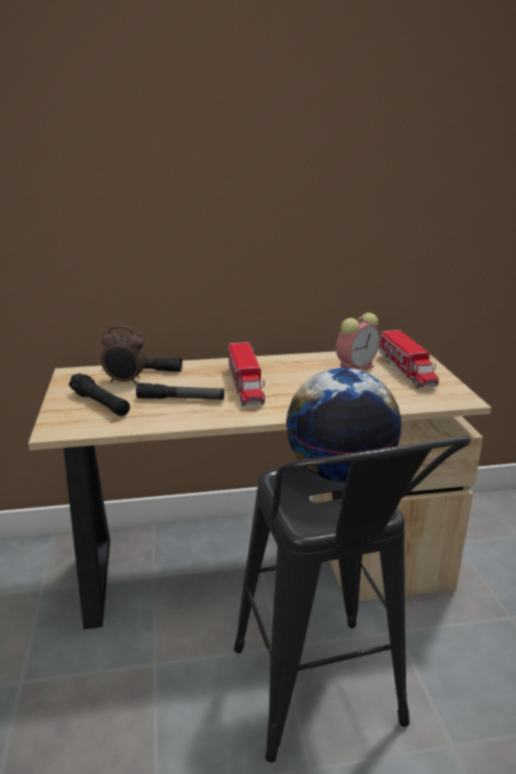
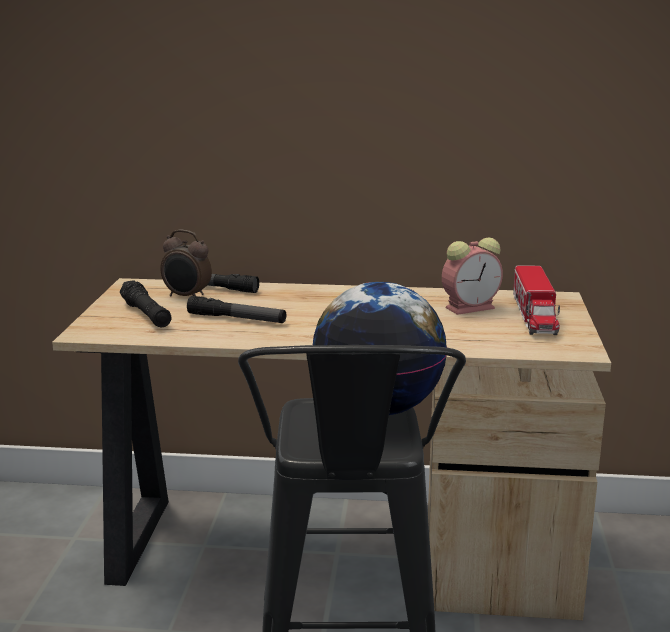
camera: 15 degrees right, 5 degrees down
(245, 386) = (320, 313): toy truck -> none

